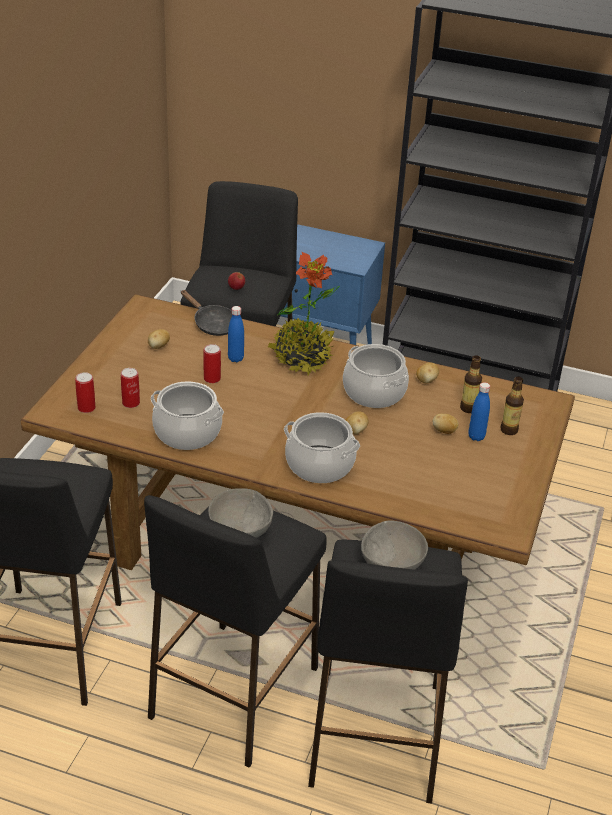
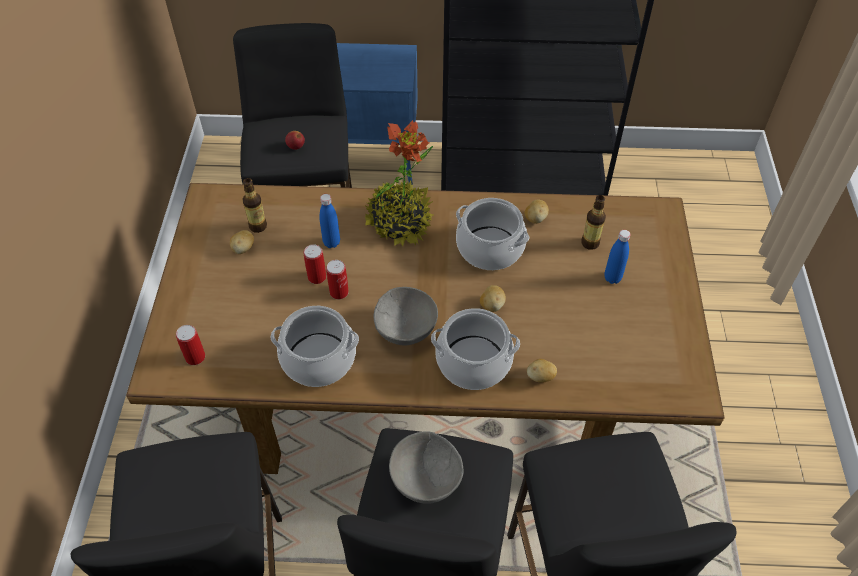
camera: 15 degrees left, 15 degrees up
(131, 403) = (242, 336): can -> can (339, 292)
(212, 324) = (289, 202): black frying pan -> none
(391, 565) = (598, 476): grey bowl -> grey bowl (405, 330)
(444, 431) = (579, 280): potato -> potato (540, 377)
(509, 430) = (640, 260): bottle -> bottle (258, 226)

